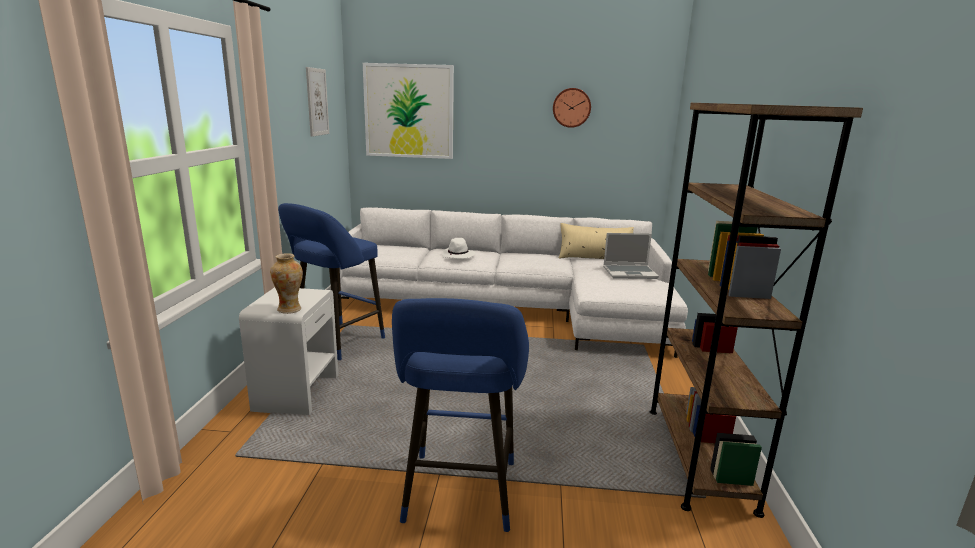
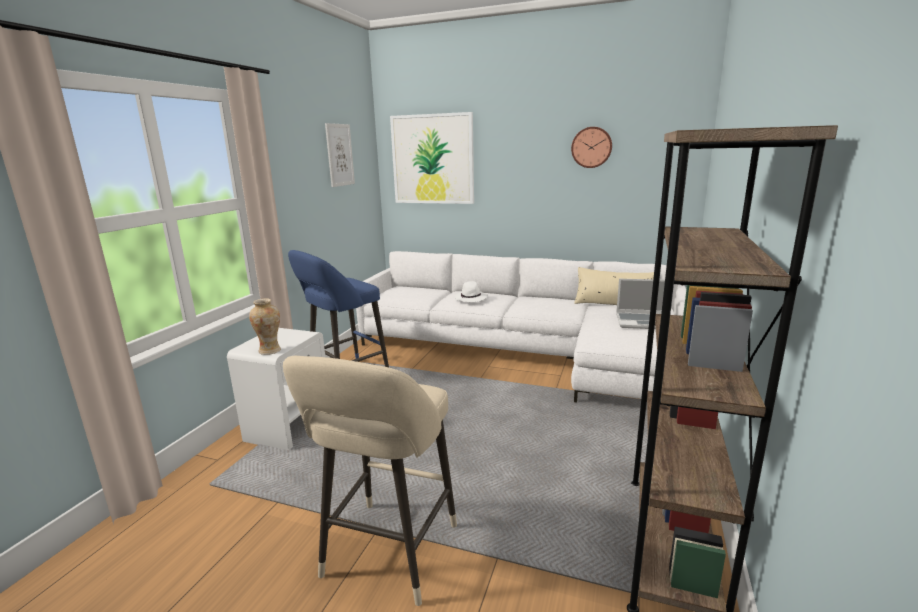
camera: 15 degrees right, 0 degrees up
(459, 496) = (387, 556): blue stool -> beige stool

